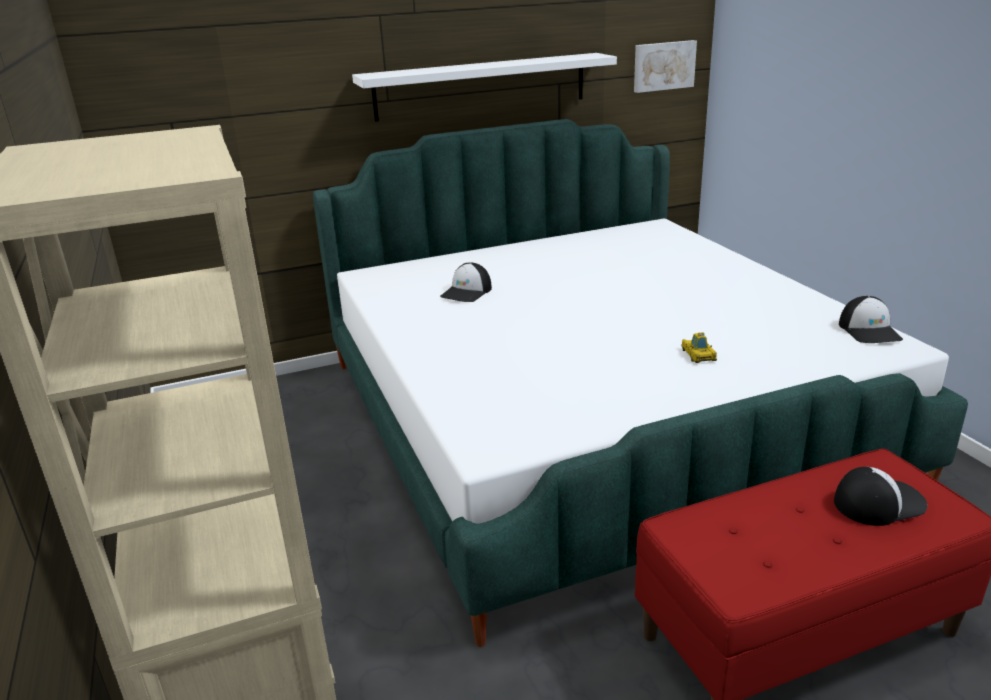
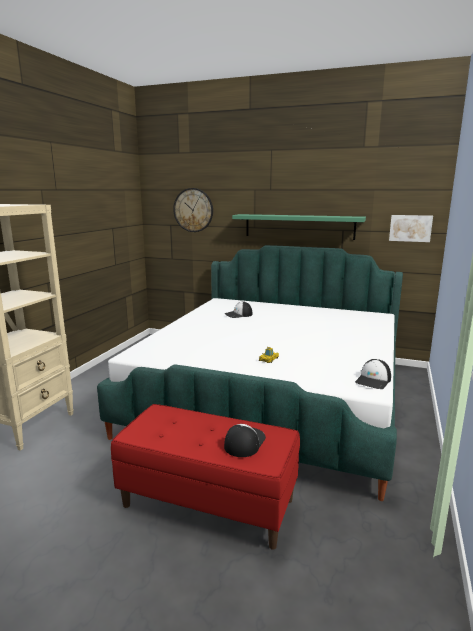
camera: 40 degrees right, 10 degrees down
(233, 77) = (193, 210): none -> wall clock
(481, 86) = (299, 226): white shelf -> green shelf
(878, 502) = (244, 442): cap -> cap turned 90 degrees counterclockwise

